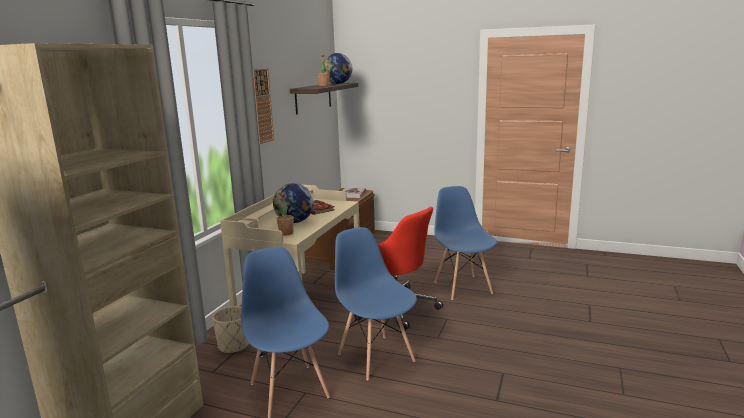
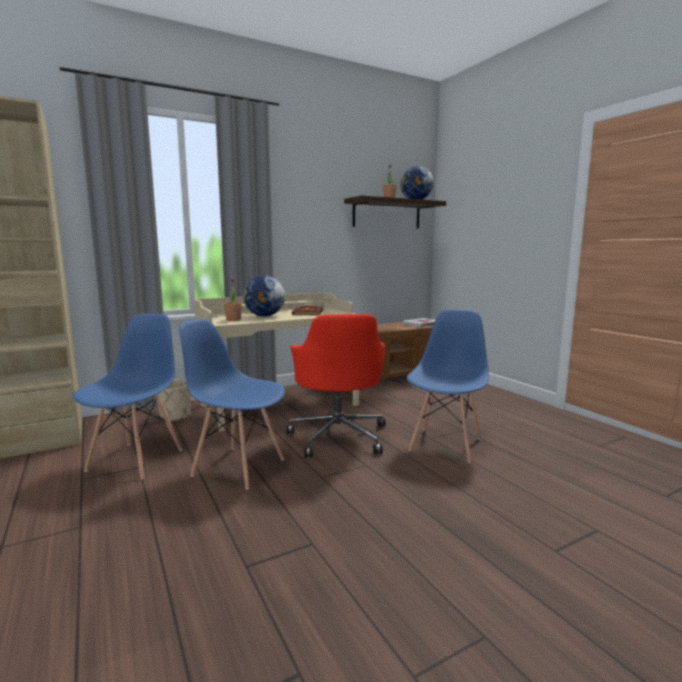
camera: 40 degrees right, 5 degrees down
(262, 106) = (295, 209): wall clock -> none
(376, 356) = (238, 467): blue chair -> blue chair turned 75 degrees counterclockwise

